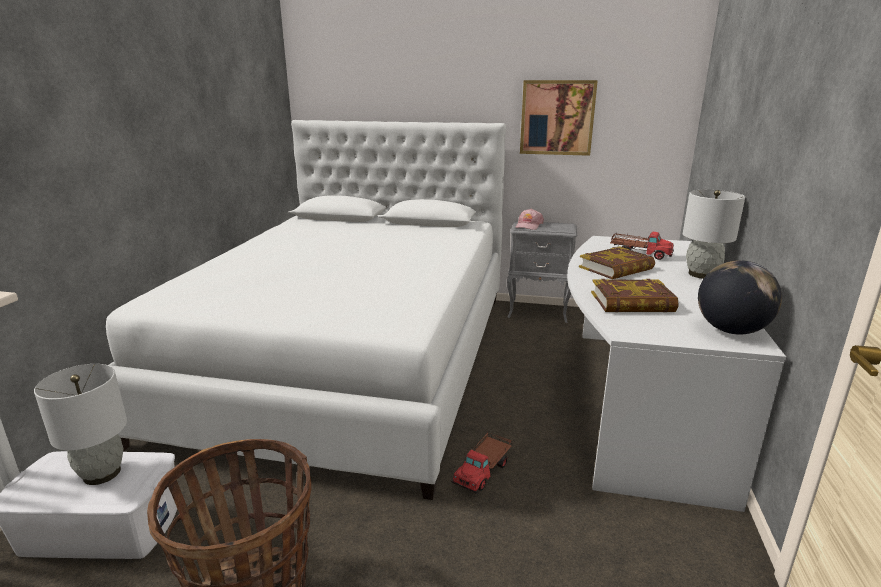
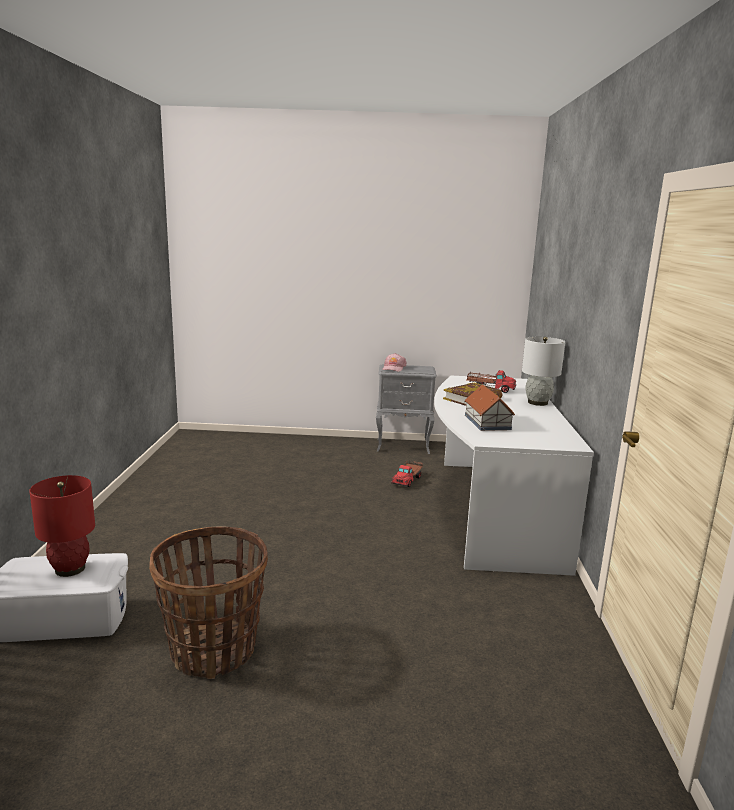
camera: 10 degrees left, 5 degrees down
(101, 474) = (70, 569): white table lamp -> red table lamp
(353, 357) = (244, 487): white bed -> none
(483, 470) = (377, 562): toy truck -> toy truck (407, 480)
(557, 118) = (415, 275): picture -> none
(632, 302) = (487, 422): book -> toy house
(731, 331) = (558, 438): globe -> none

